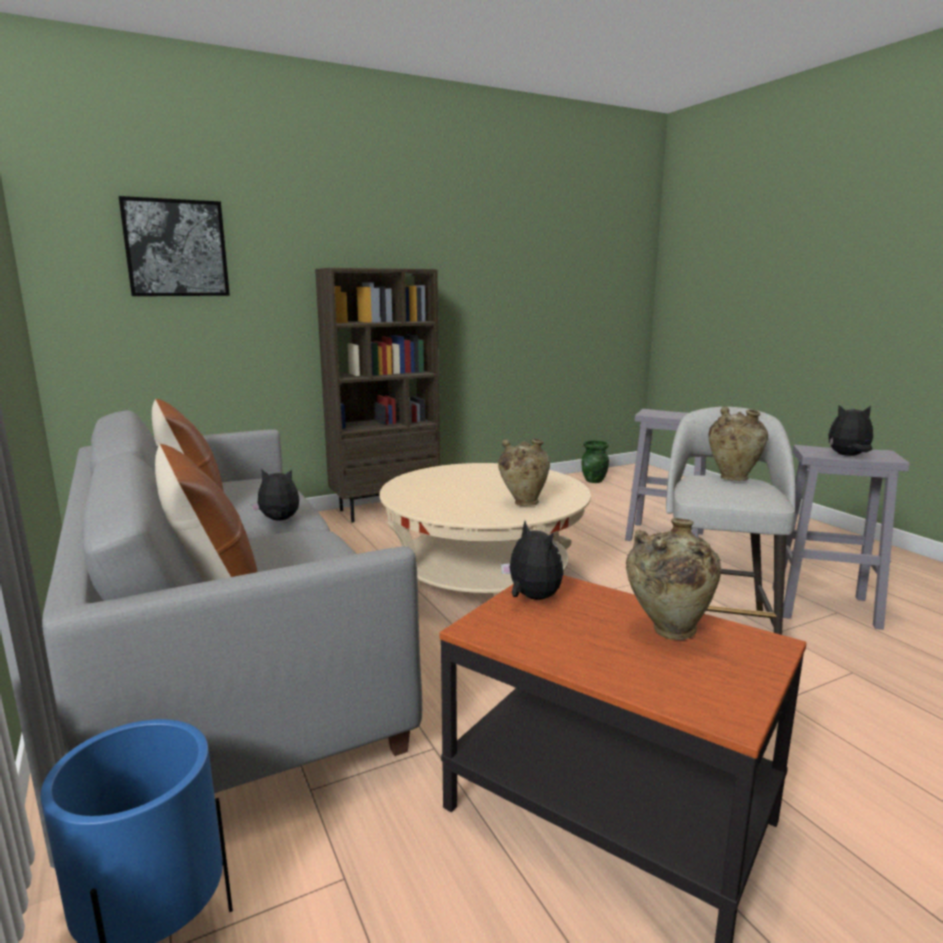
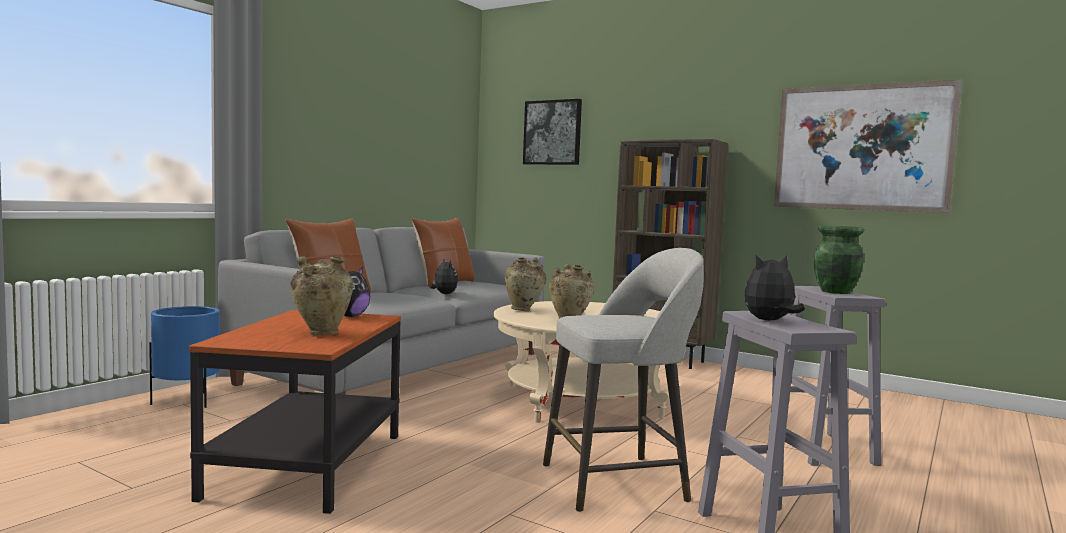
camera: 60 degrees right, 10 degrees down
(525, 276) = (861, 147): none -> picture
(594, 481) = (926, 407): green vase -> green vase (835, 292)
(733, 478) = (651, 319): beige vase -> beige vase (524, 310)
(848, 456) = (770, 321): plush toy -> plush toy turned 90 degrees counterclockwise

